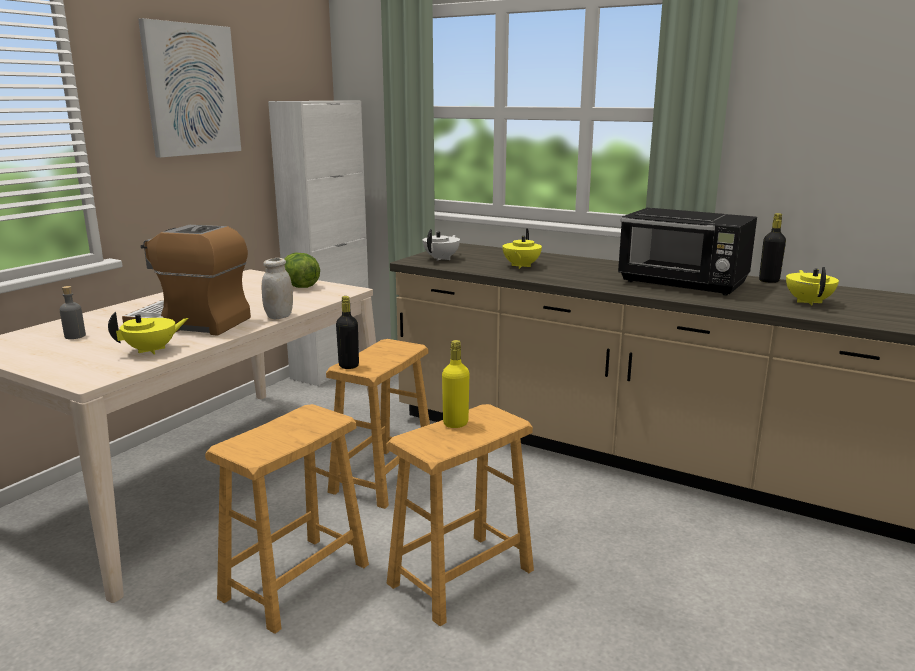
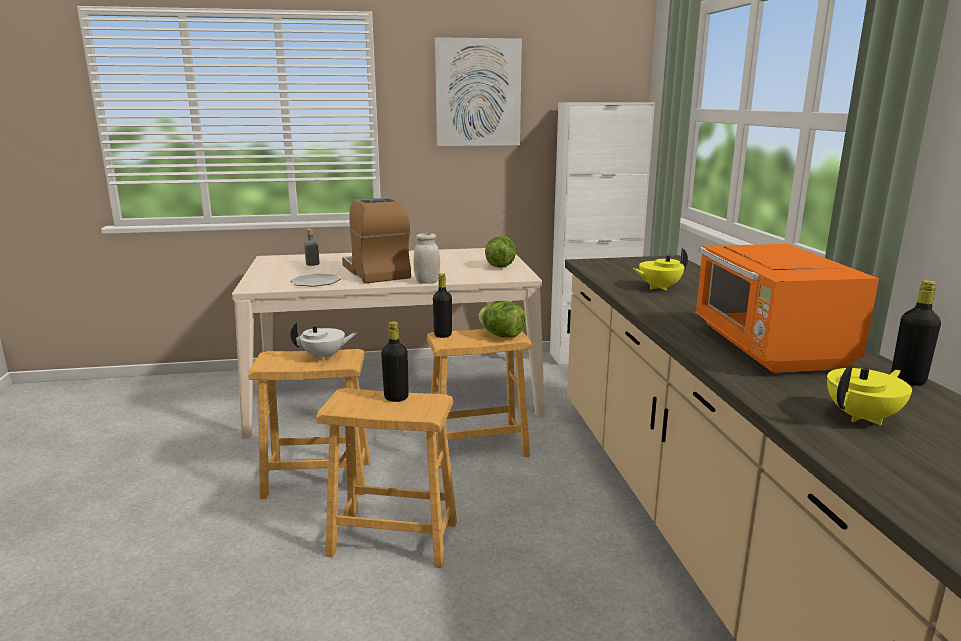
camera: 50 degrees right, 0 degrees up
(152, 350) = (315, 282): yellow teapot -> plate
(397, 349) = (501, 335): none -> lettuce
(442, 259) = (614, 265): white teapot -> white teapot (324, 356)
(455, 423) = (396, 398): yellow bottle -> black bottle
(683, 284) = (768, 348): black microwave -> orange microwave

